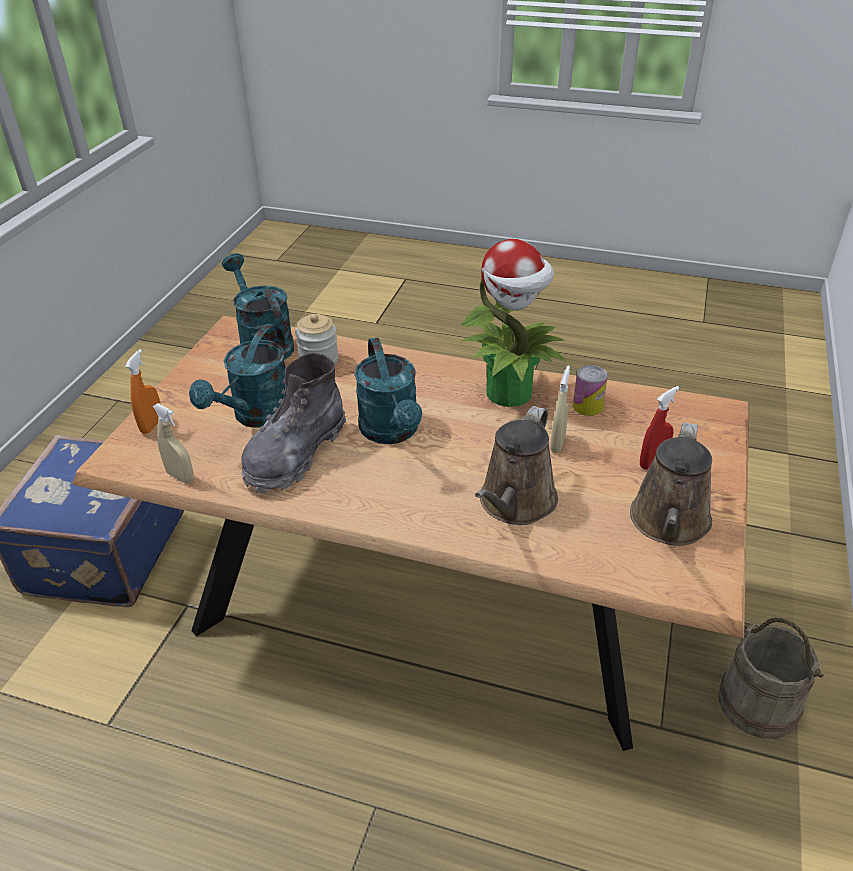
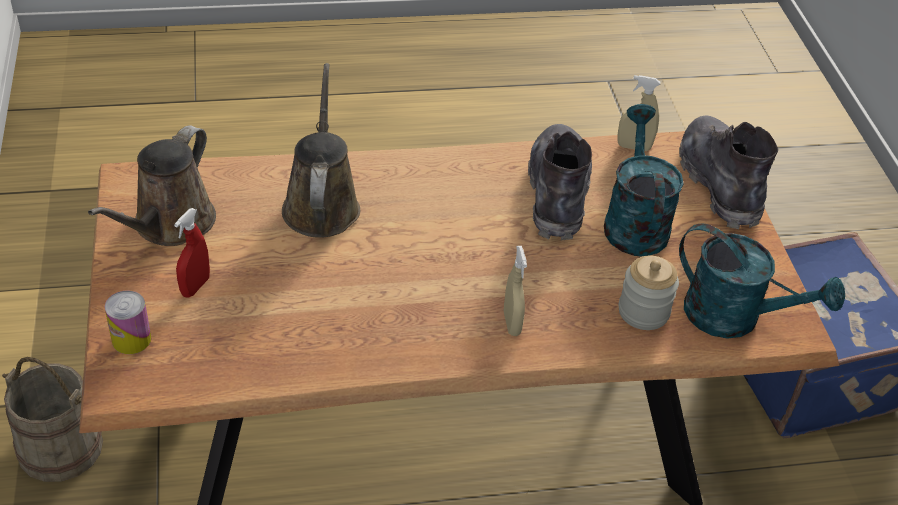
camera: 150 degrees right, 5 degrees up
(152, 425) = (719, 183): orange spray bottle -> grey boot
(392, 432) = (485, 243): turquoise watering can -> none
(510, 393) = (387, 334): potted plant -> none
(557, 443) = (305, 280): beige spray bottle -> beige spray bottle (511, 323)
(587, 406) = (287, 342): can -> can (131, 339)
(669, 523) = (170, 225): brown watering can -> brown watering can turned 150 degrees counterclockwise

